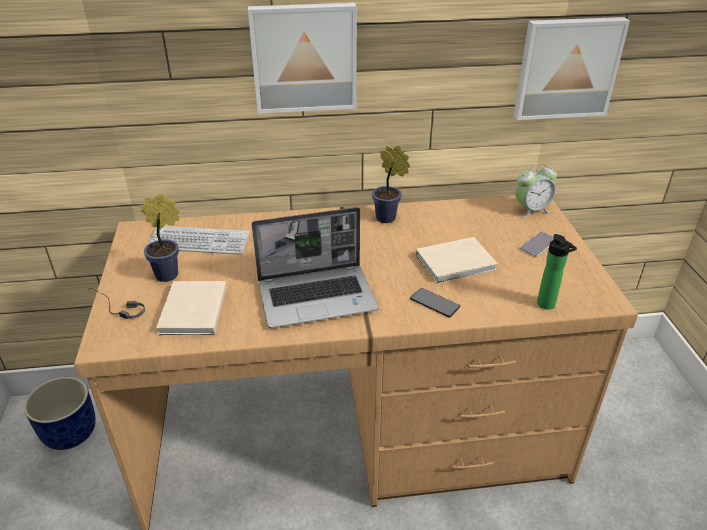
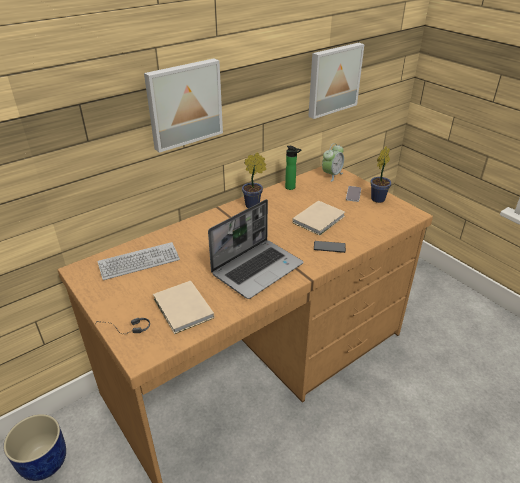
camera: 30 degrees left, 0 degrees up
(170, 274) = (140, 291): potted plant -> potted plant (379, 198)
(547, 305) = (388, 227): bottle -> bottle (291, 188)

